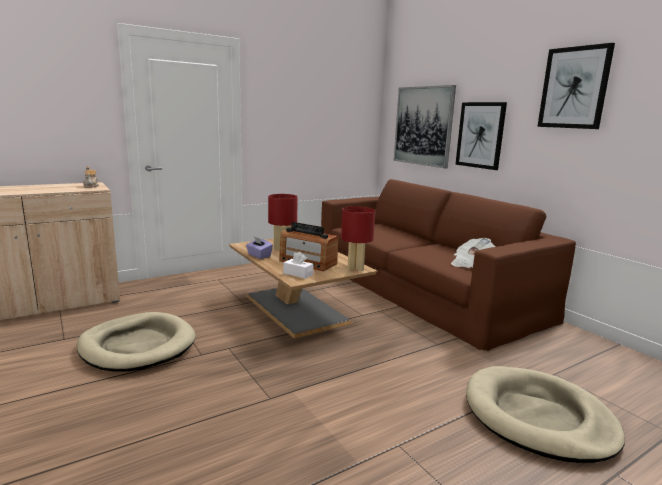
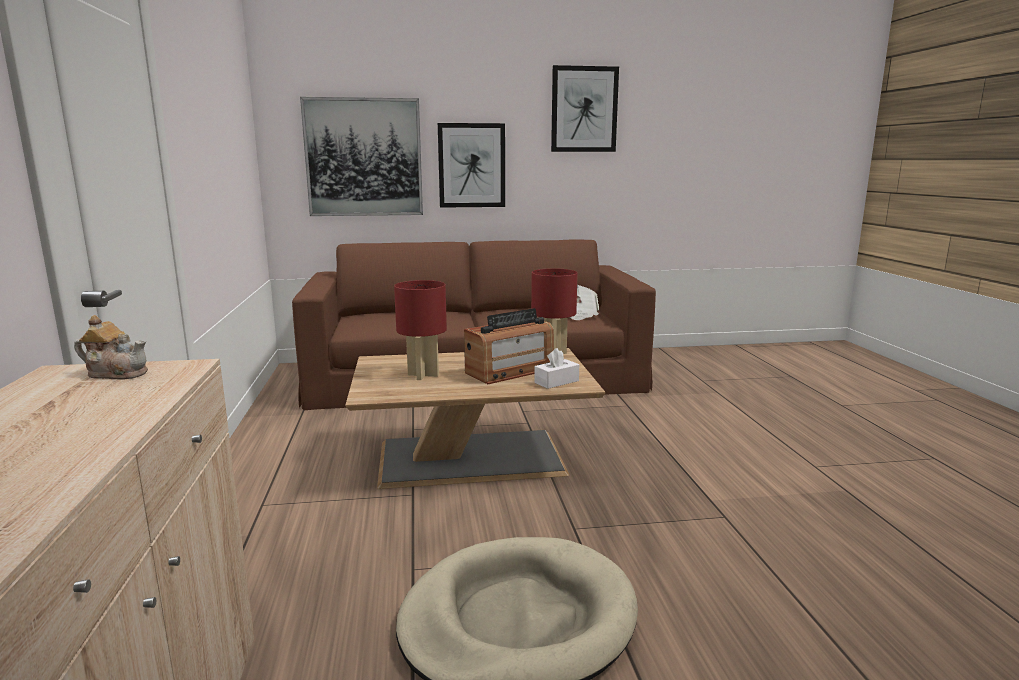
camera: 65 degrees left, 0 degrees up
(259, 255) = (447, 392): purple tissue box -> none
(538, 417) = (770, 405): beige dog bed -> none

